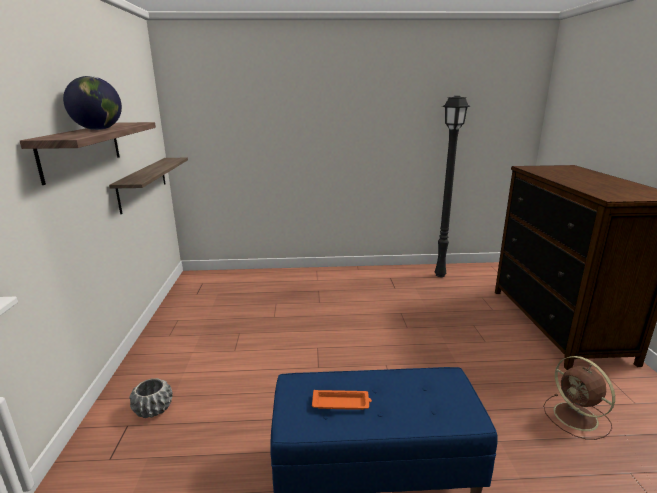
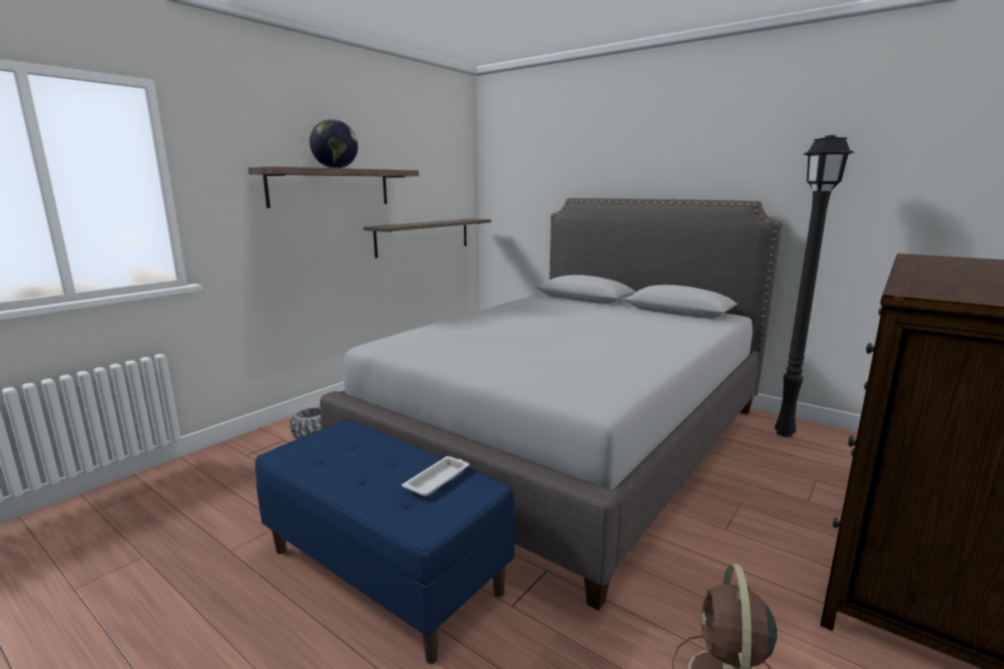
camera: 40 degrees right, 5 degrees down
(341, 403) = (346, 458): orange tray -> none
(347, 322) = (568, 439): none -> grey bed
(422, 385) = (438, 479): none -> white tray

